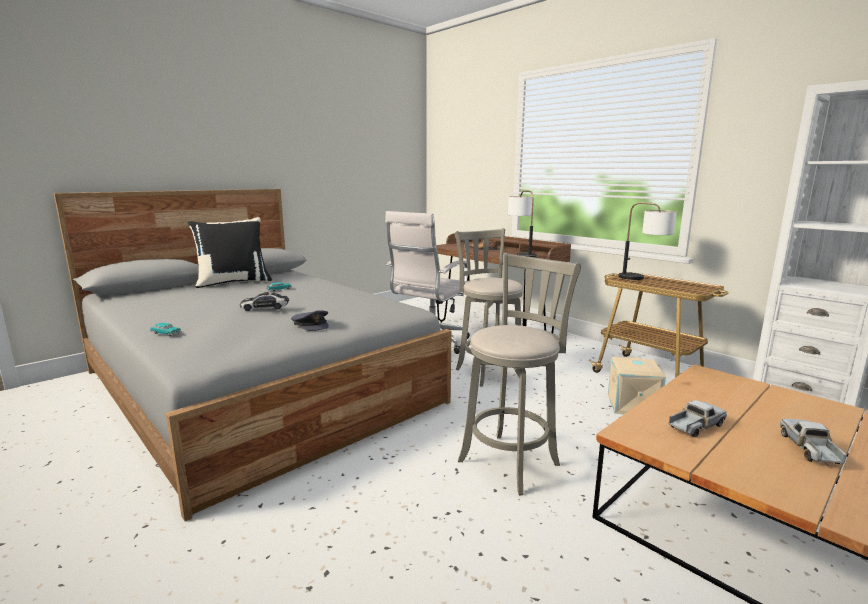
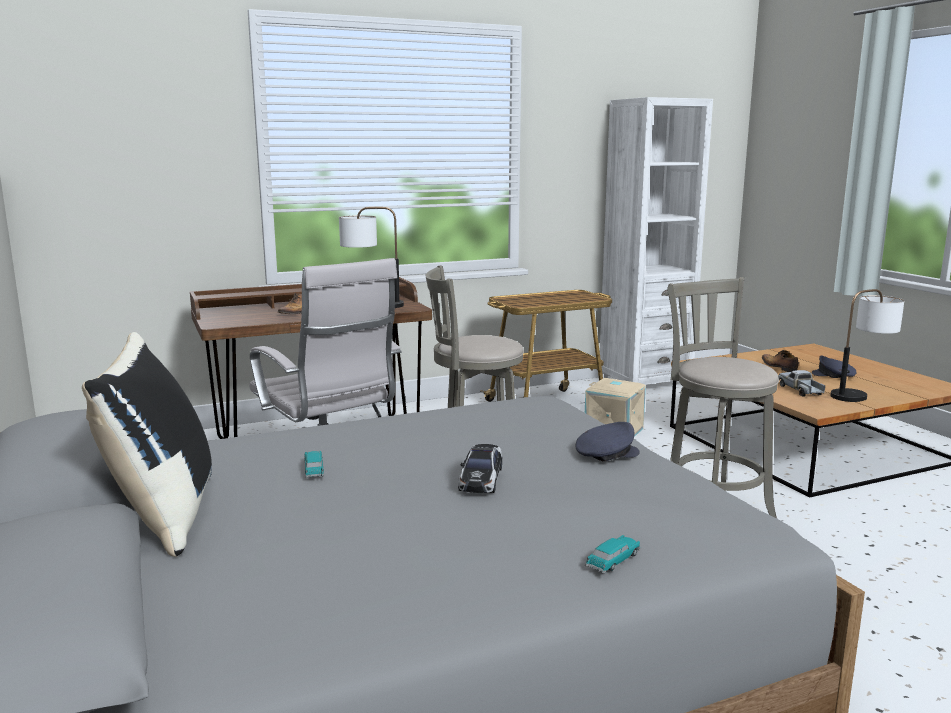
camera: 70 degrees left, 0 degrees up
(643, 279) = (531, 299): table lamp -> table lamp (860, 394)
(780, 414) = (779, 367): none -> shoe
(810, 449) = (834, 375): toy truck -> grey cap

